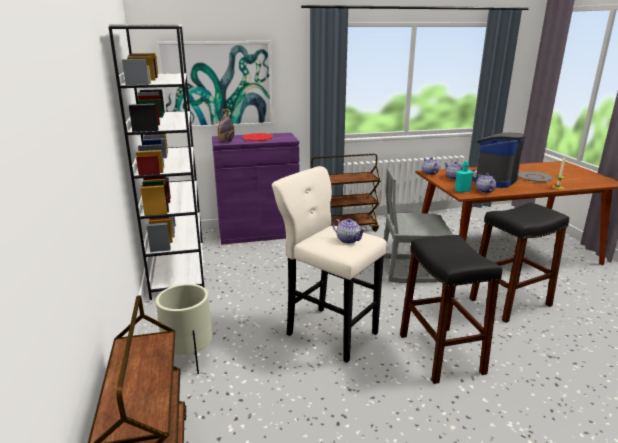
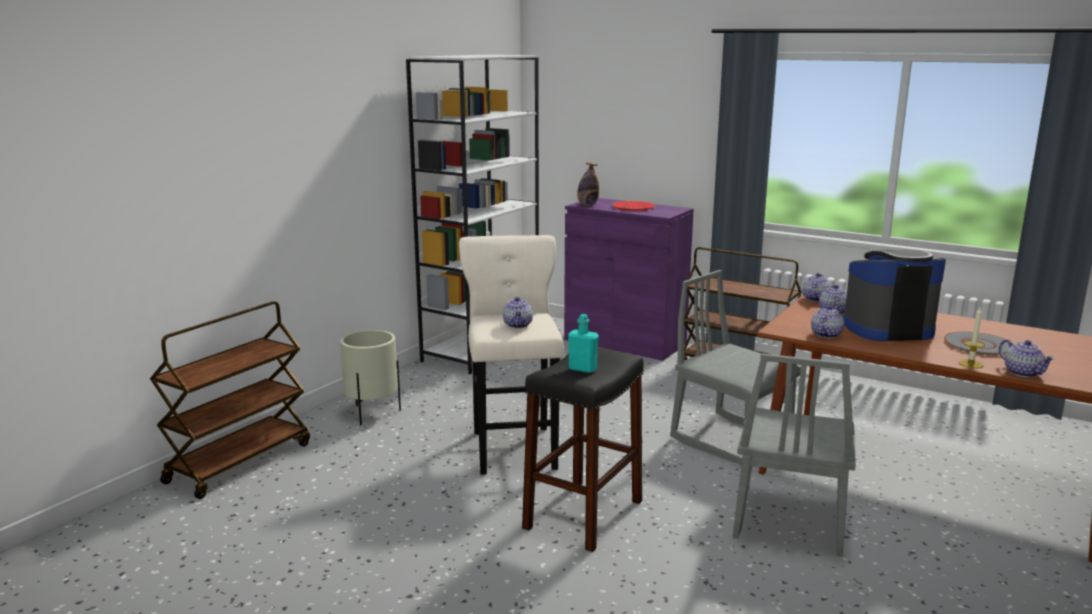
camera: 45 degrees right, 5 degrees down
(217, 85) = (606, 131): picture -> none
(462, 190) = (793, 326): turquoise bottle -> turquoise bottle (582, 369)
(510, 302) = (787, 521): black stool -> grey chair
(578, 185) = (1023, 373): none -> teapot

